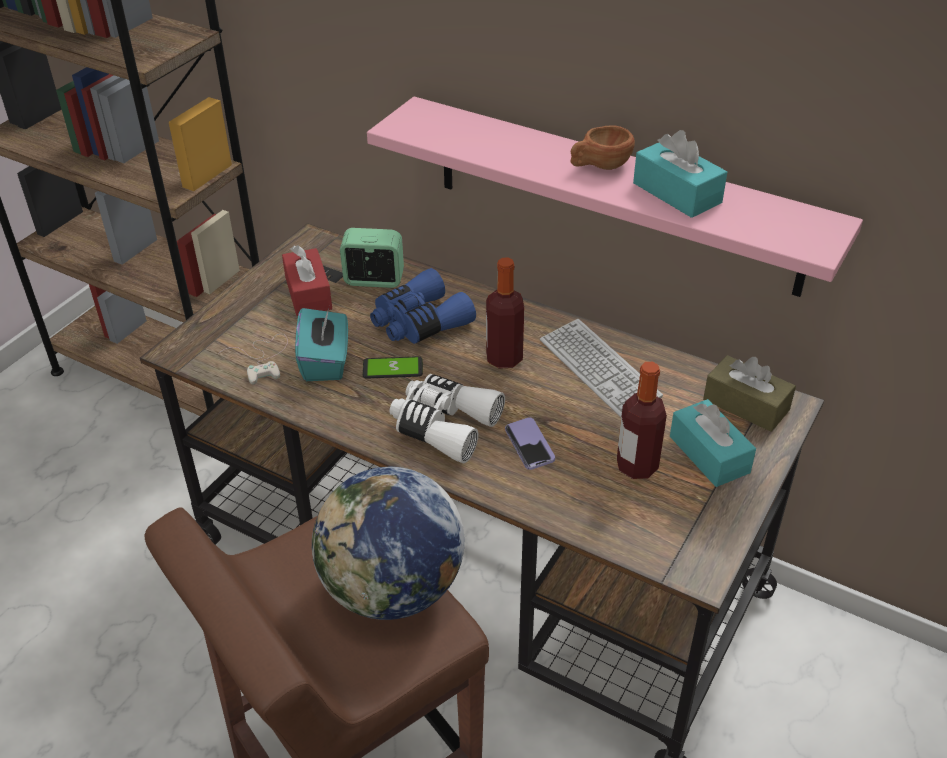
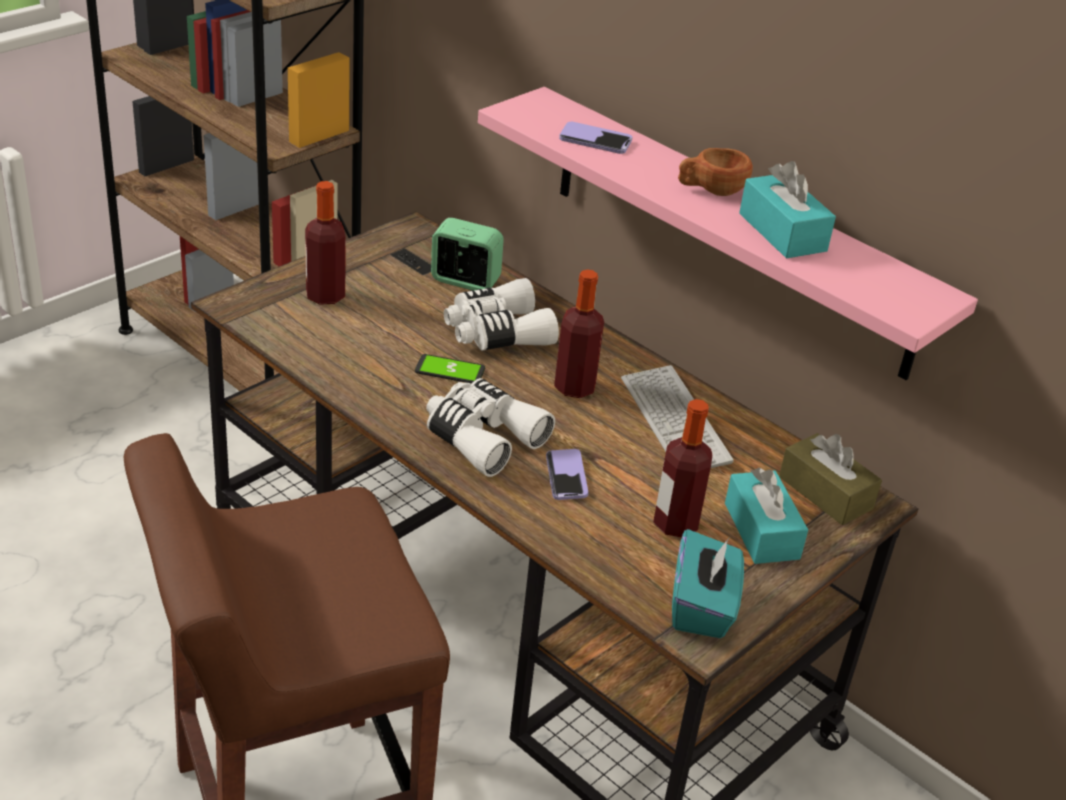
camera: 10 degrees right, 5 degrees down
(258, 322) = (325, 295): none -> bottle
(263, 358) = (317, 331): white game controller -> none
(308, 293) = (389, 279): red tissue box -> none
(325, 361) = (381, 348): turquoise tissue box -> turquoise tissue box (702, 607)
(392, 590) = (367, 580): globe -> none
(419, 322) = (496, 332): blue binoculars -> white binoculars
(480, 139) = (595, 140): none -> phone

